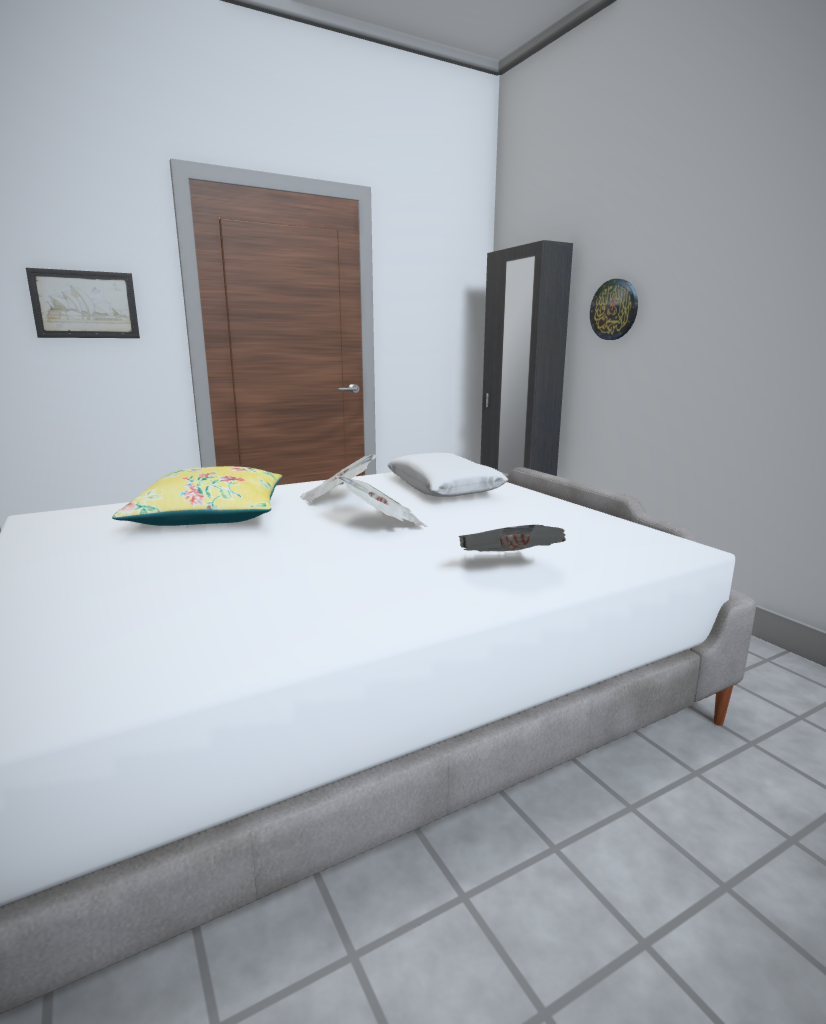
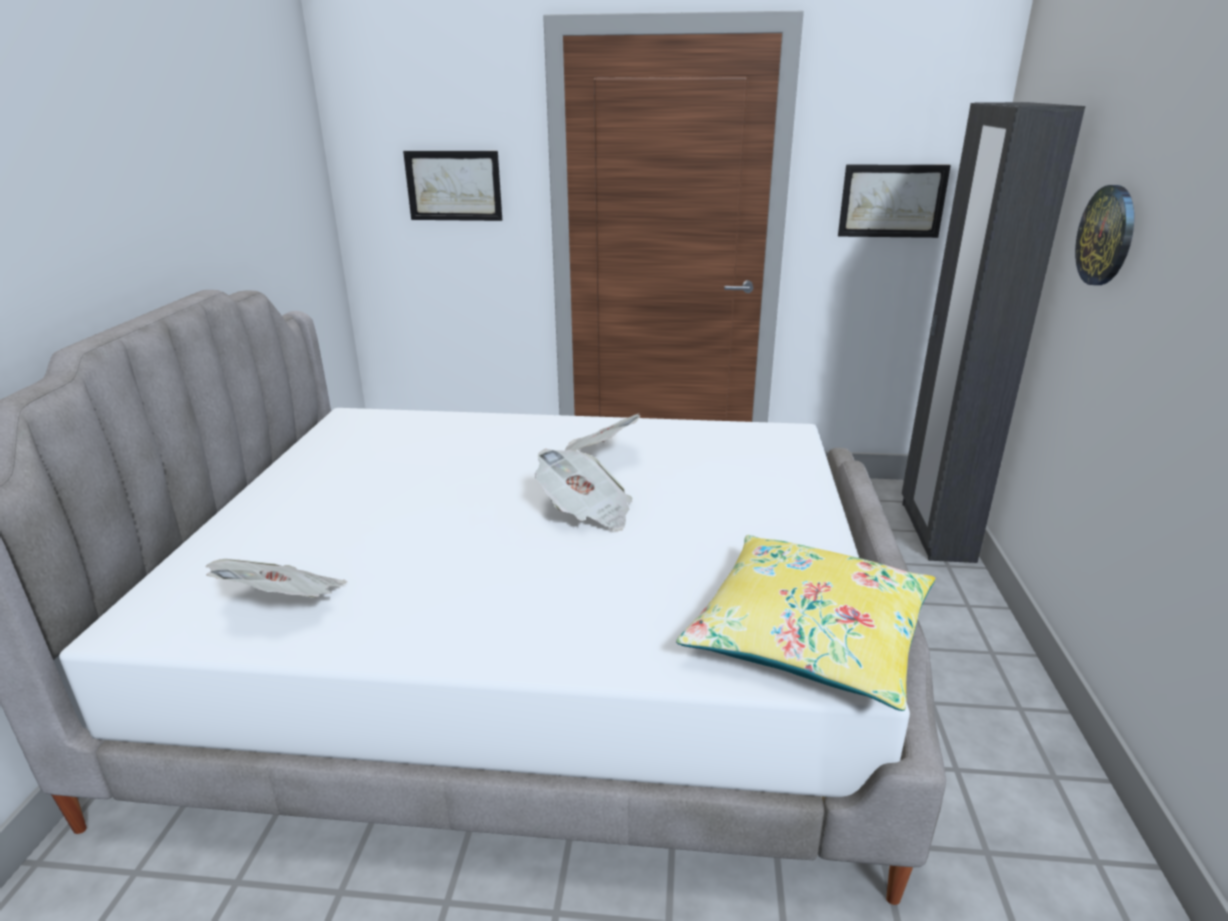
camera: 35 degrees right, 10 degrees up
(210, 515) = (463, 450): yellow pillow -> yellow pillow (808, 635)
(437, 324) = (892, 201): none -> picture
(443, 488) = (734, 467): white pillow -> none
(509, 568) = (606, 623): newspaper -> newspaper (285, 604)

